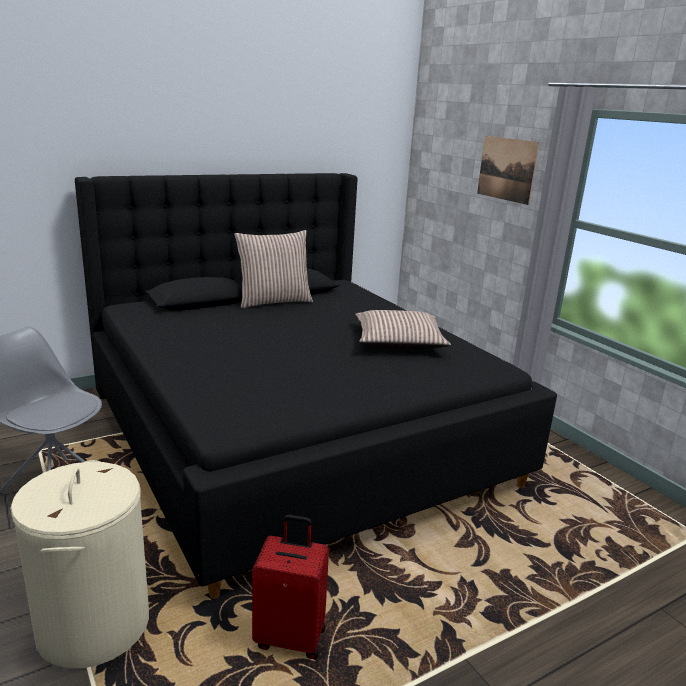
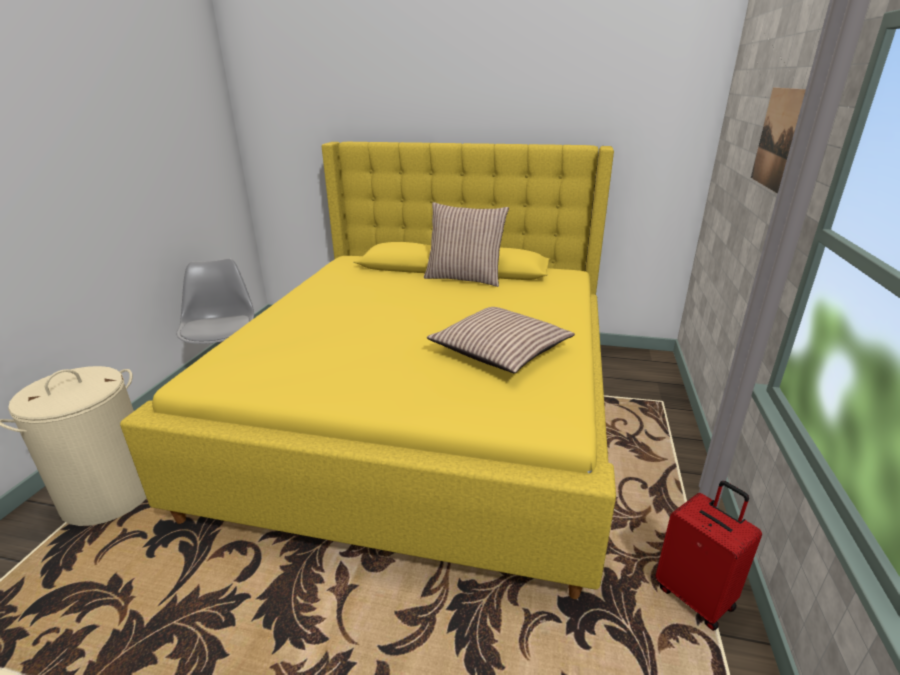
camera: 45 degrees right, 5 degrees up
(291, 637) = (166, 592): red suitcase -> red suitcase (695, 596)
(293, 433) = (427, 414): black bed -> yellow bed

